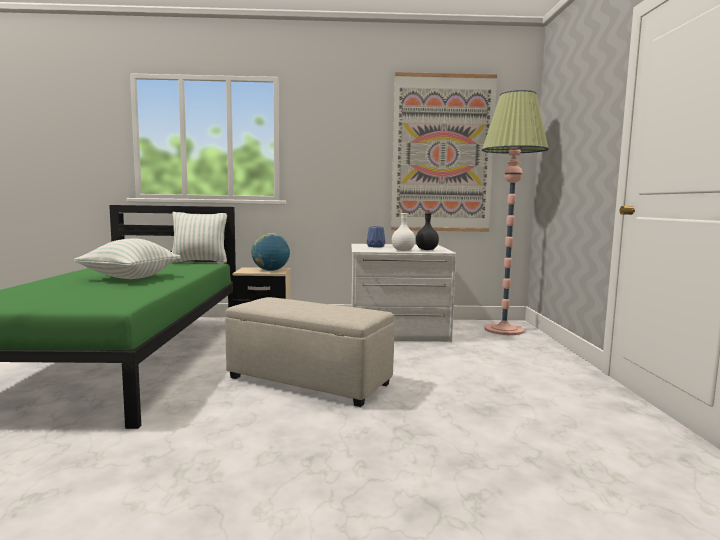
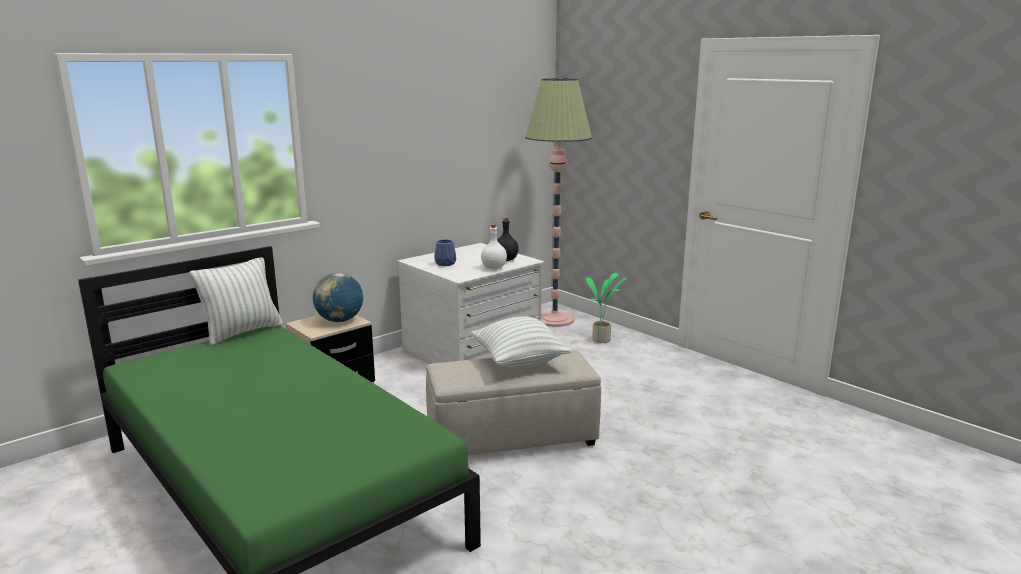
camera: 40 degrees left, 10 degrees up
(130, 277) = (280, 391): pillow -> pillow (519, 362)
(442, 154) = (477, 139): picture -> none
(522, 350) = (602, 340): none -> potted plant

